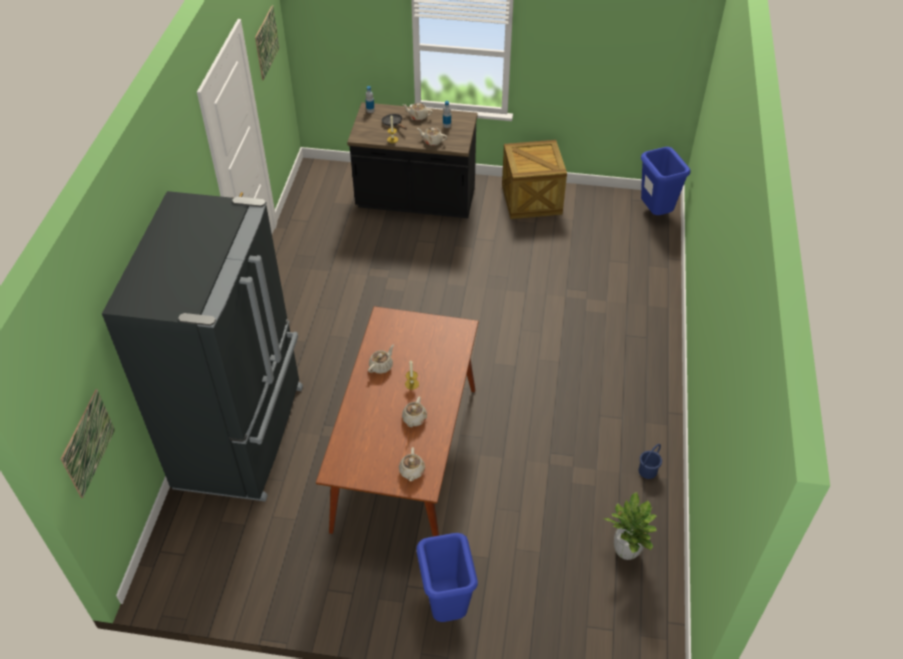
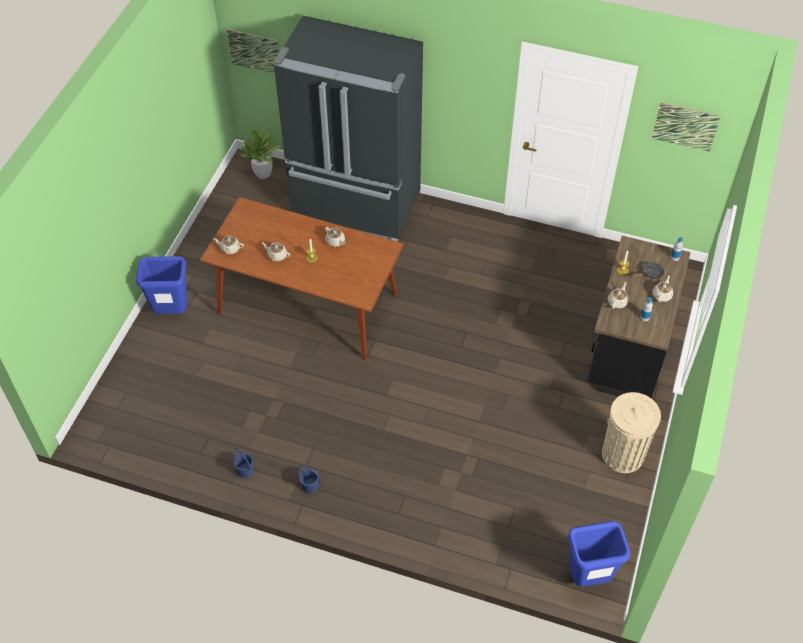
camera: 100 degrees right, 5 degrees up
(531, 199) = (622, 455): crate -> beige trash can
(626, 551) = (176, 434): potted plant -> potted plant (263, 174)
(643, 410) = (310, 485): none -> blue bucket

